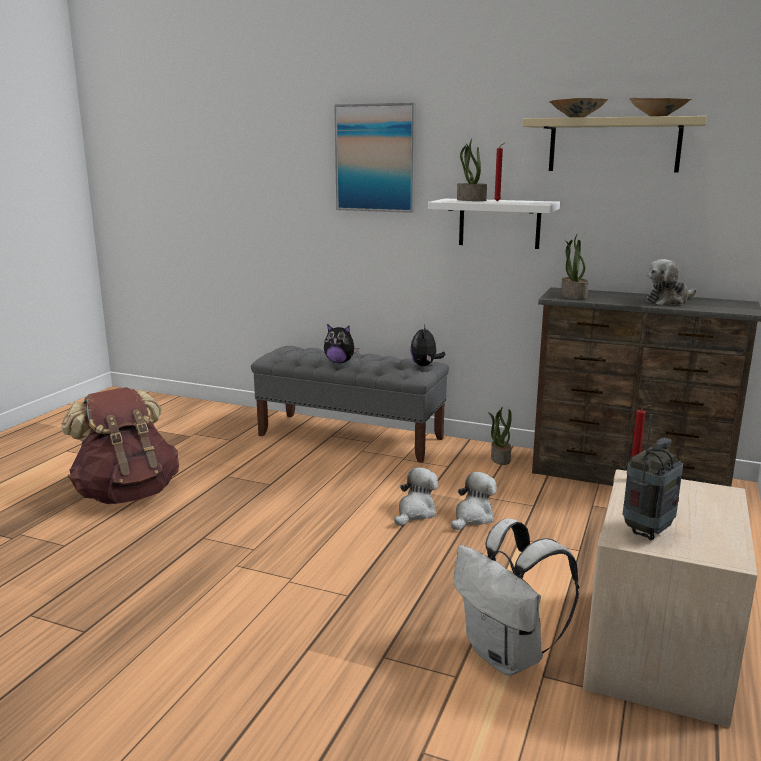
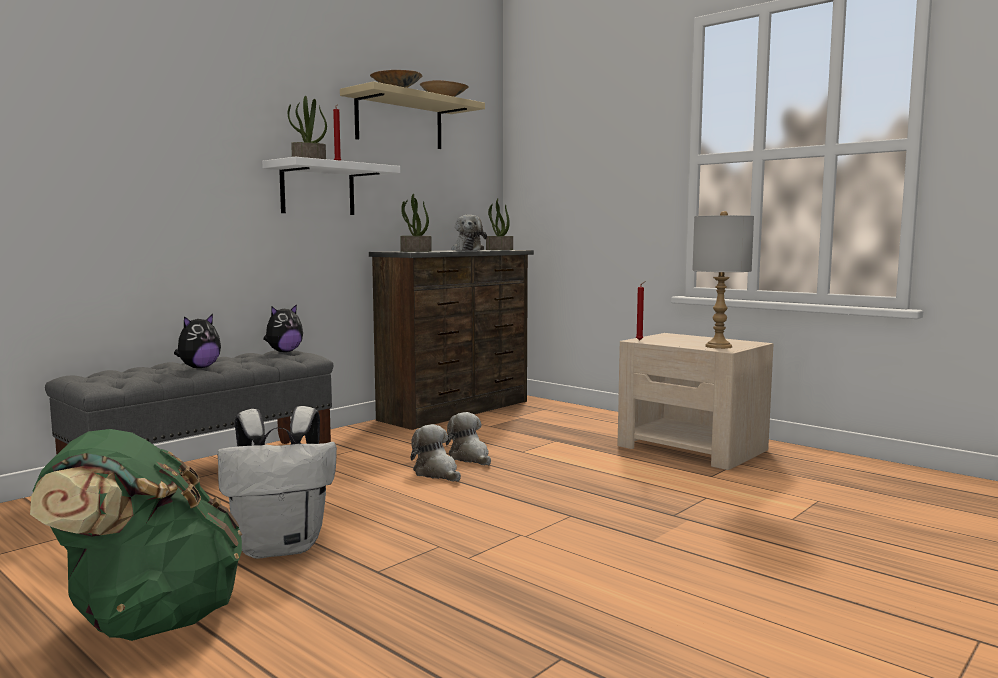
camera: 70 degrees left, 10 degrees down
(127, 494) = (148, 620): brown backpack -> green backpack
(376, 158) = (176, 105): picture -> none
(425, 365) = (284, 352): plush toy -> plush toy turned 75 degrees counterclockwise
(500, 458) = (367, 433): potted plant -> potted plant (499, 250)
(508, 655) = (685, 480): white backpack -> white backpack (281, 547)
(647, 532) = (718, 346): radio -> grey table lamp

